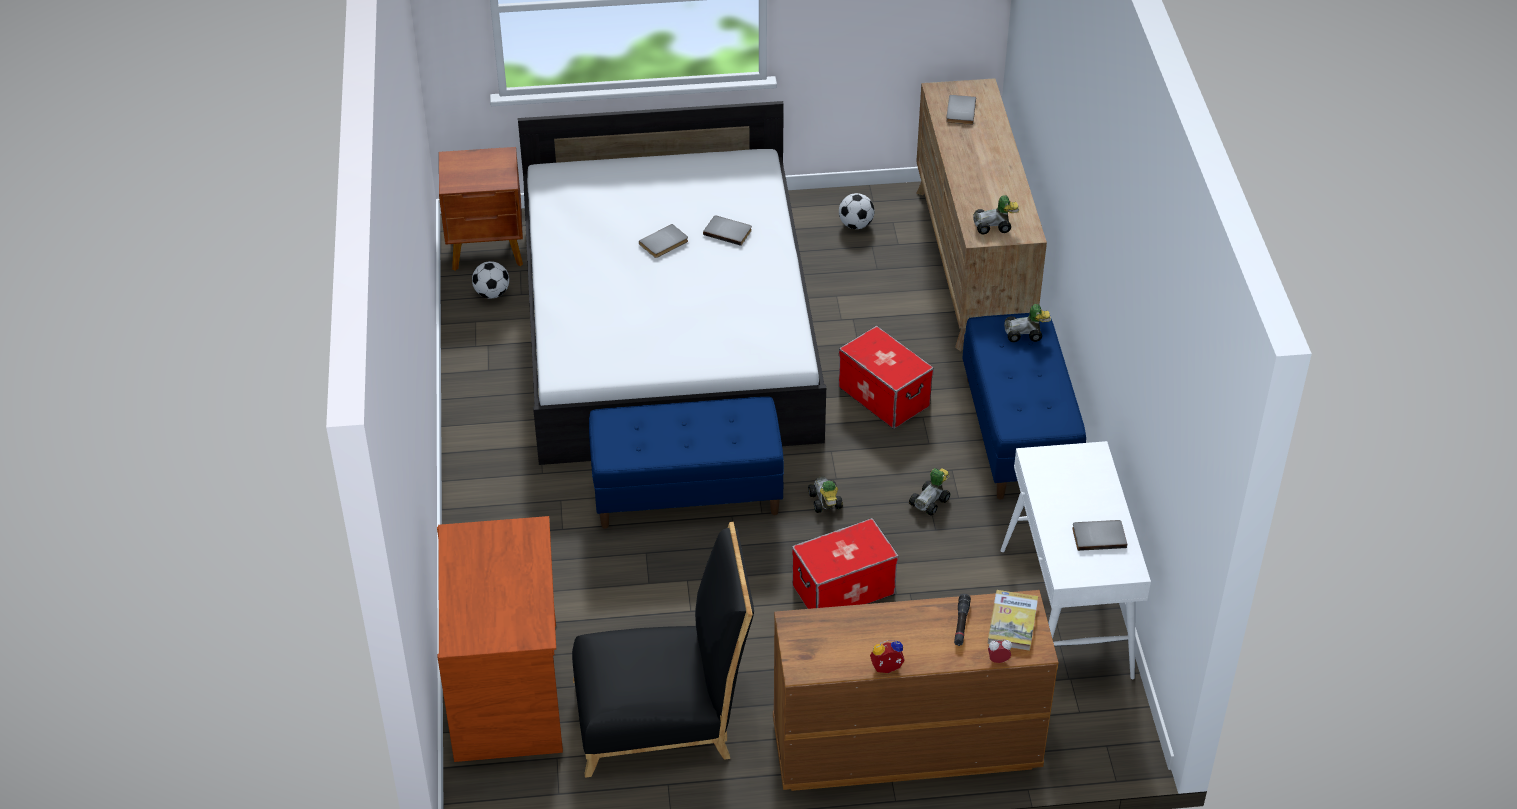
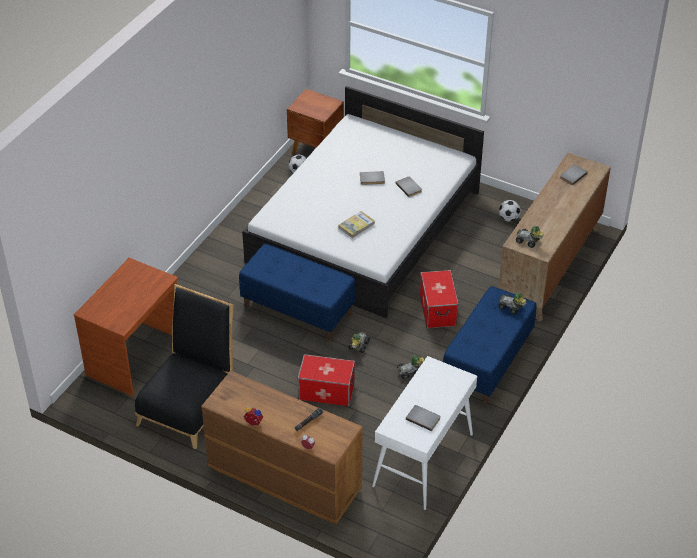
camera: 35 degrees right, 0 degrees up
(663, 716) = (189, 404): black chair -> black chair turned 90 degrees counterclockwise
(1012, 622) = (333, 434): book -> book (356, 226)

